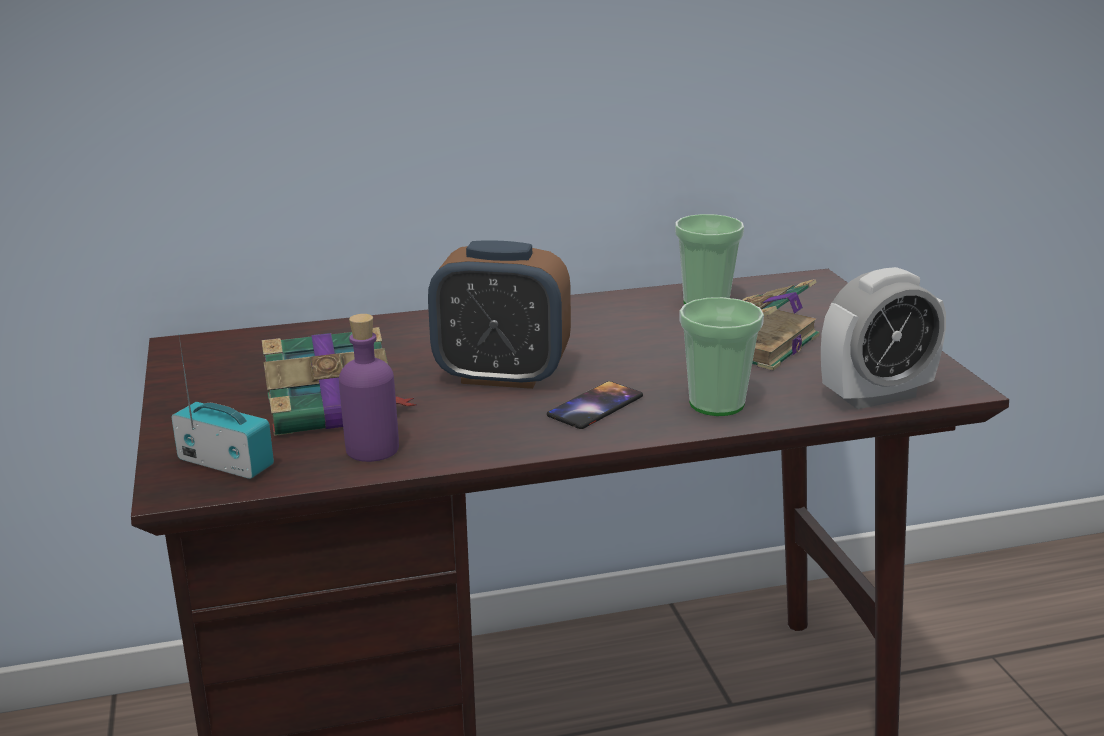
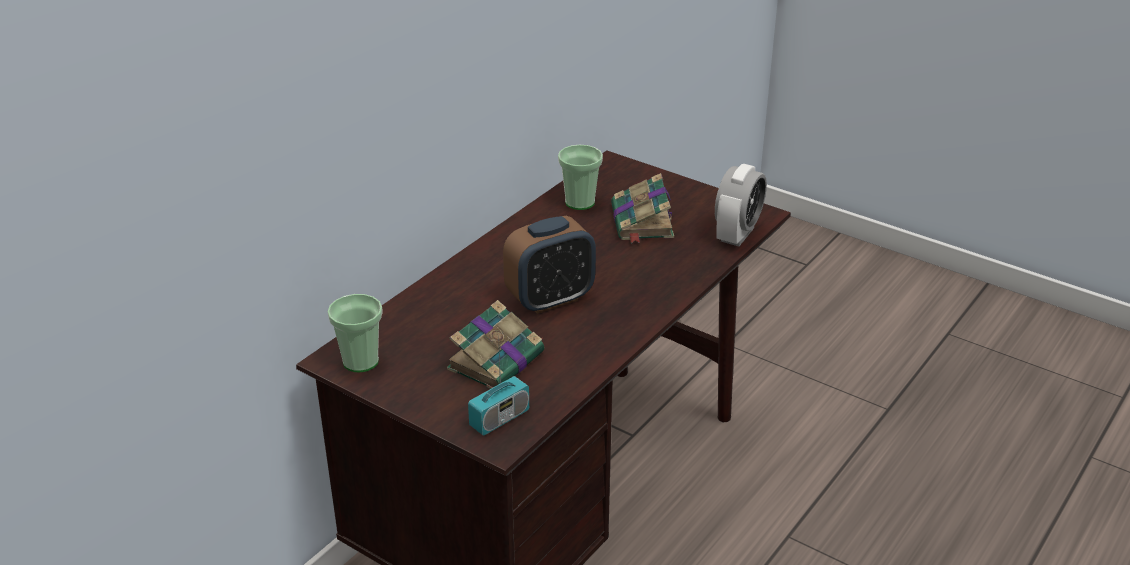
camera: 40 degrees left, 10 degrees up
(226, 463) = (499, 419): radio -> radio turned 150 degrees clockwise
(372, 449) = (558, 374): purple bottle -> none
(595, 406) = (624, 297): phone -> none
(716, 404) = (676, 271): cup -> cup (360, 361)

